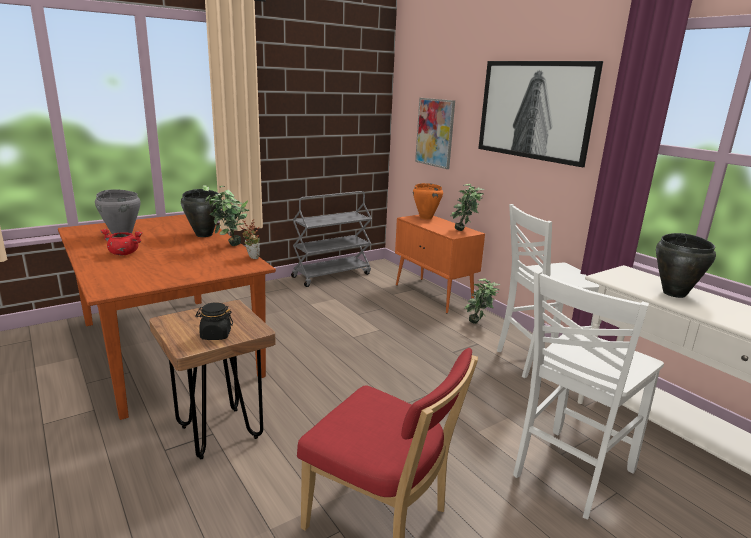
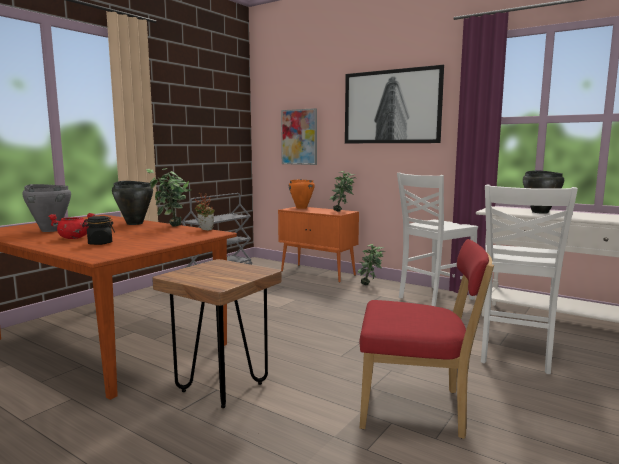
camera: 20 degrees left, 10 degrees down
(215, 335) = (232, 277): black jar -> black jar (99, 243)

